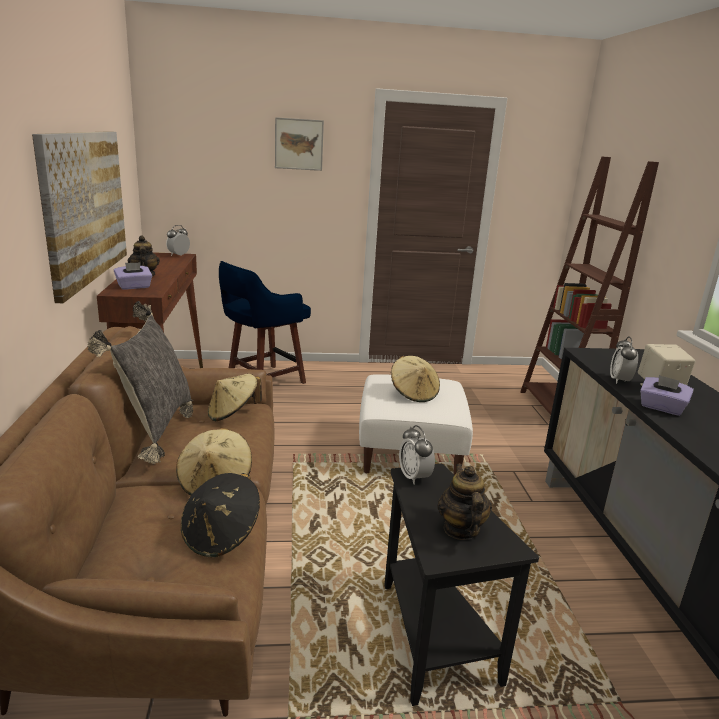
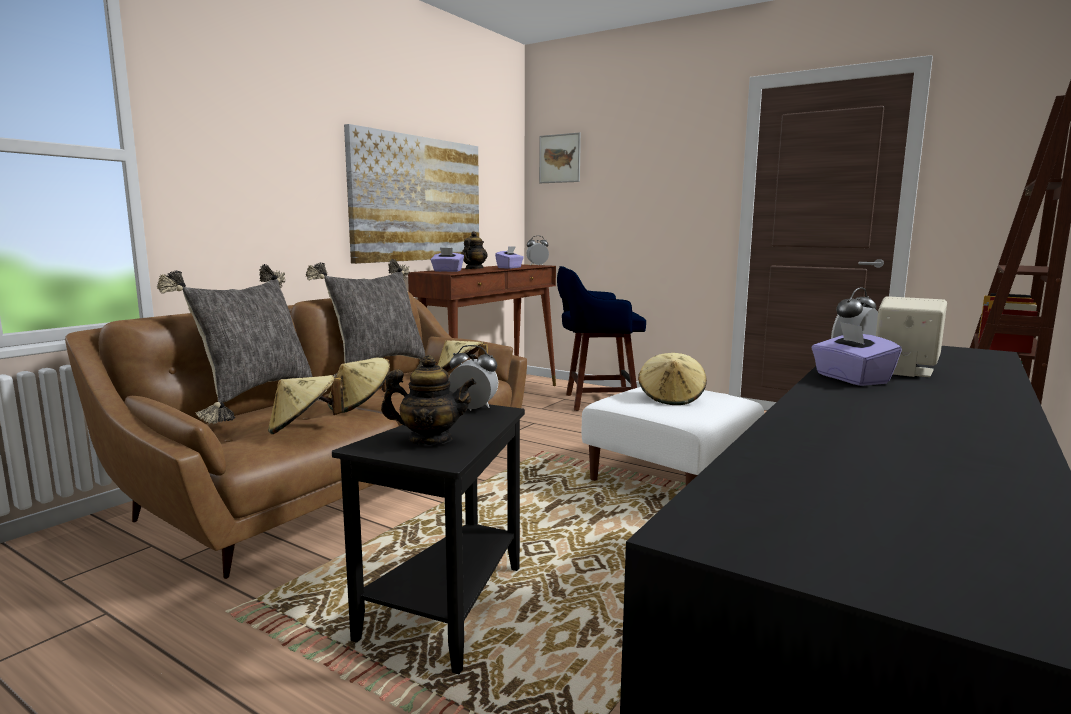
camera: 40 degrees right, 10 degrees down
(109, 529) = (253, 411): none -> pillow
(171, 267) = (509, 268): none -> purple tissue box
(221, 535) = (304, 428): black hat -> beige hat
(299, 144) = (665, 150): picture -> picture (560, 158)
(414, 477) = (473, 409): alarm clock -> alarm clock turned 90 degrees clockwise
(461, 529) = (430, 440): teapot -> teapot turned 60 degrees clockwise

